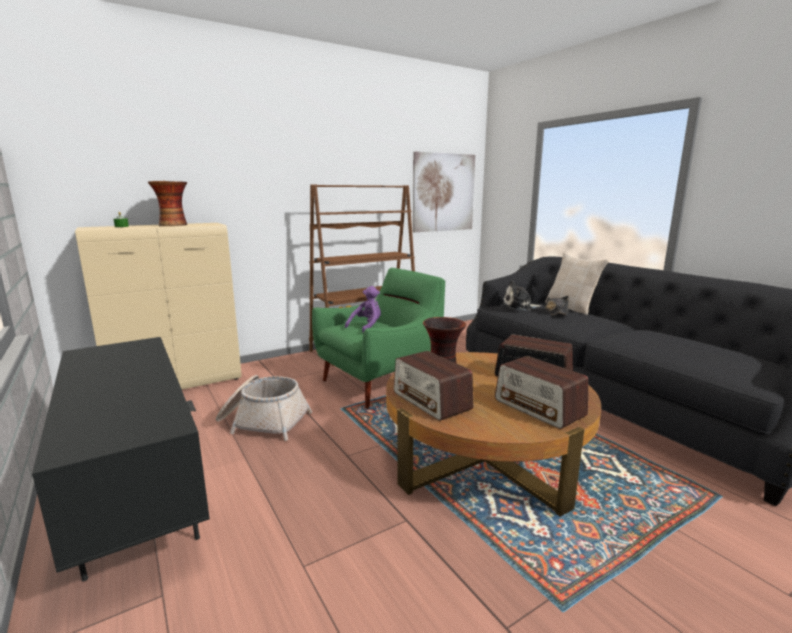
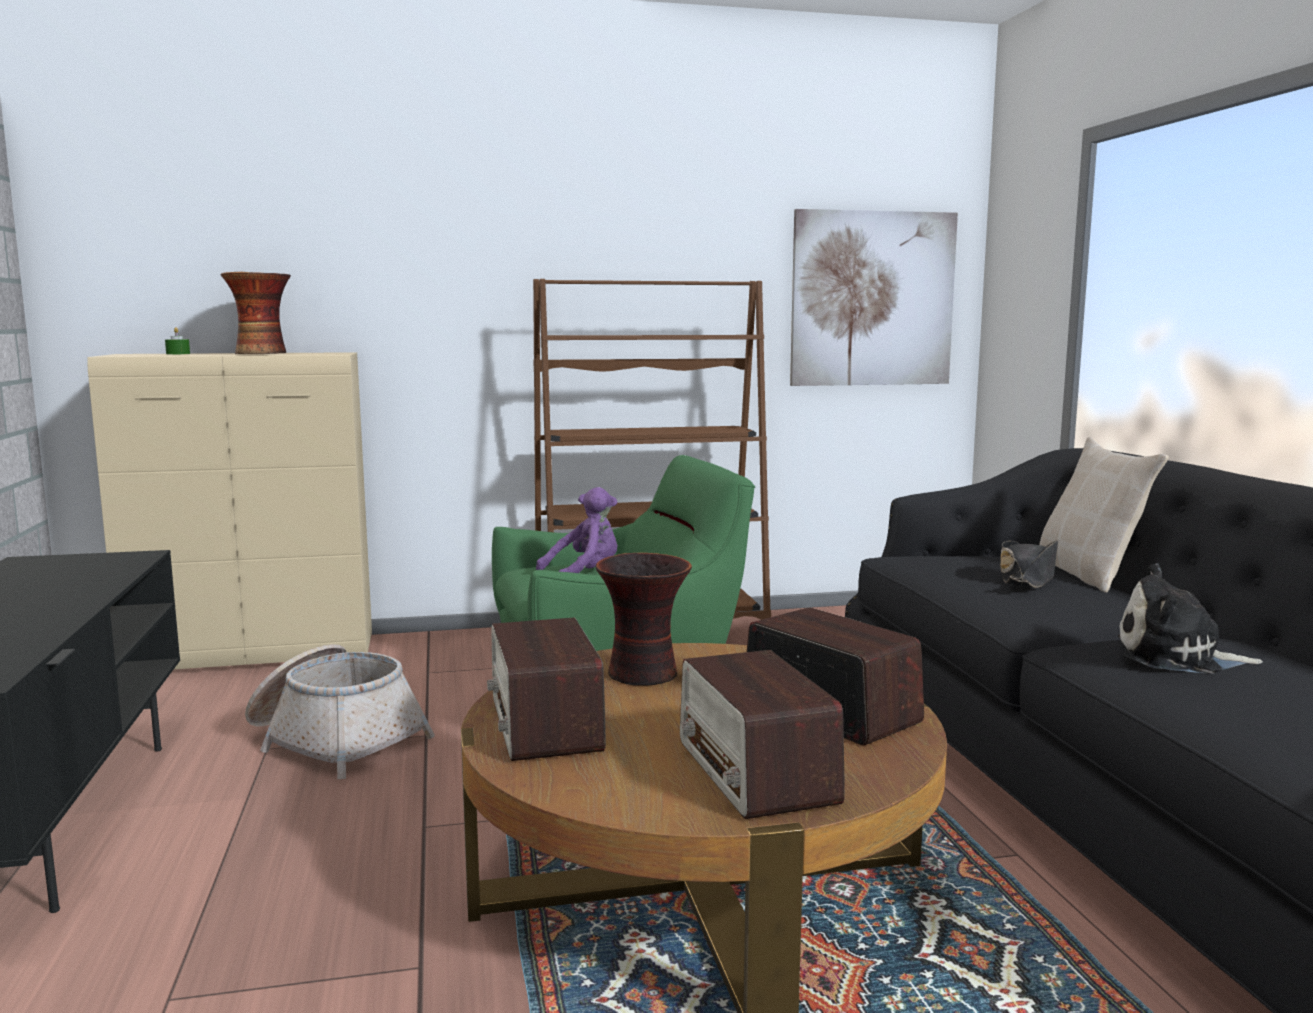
camera: 20 degrees right, 5 degrees down
(519, 307) = (955, 561): plush toy -> plush toy (1176, 657)

